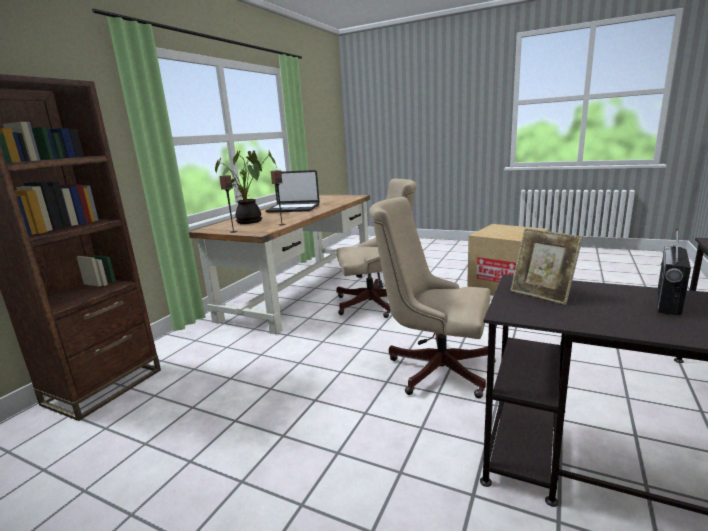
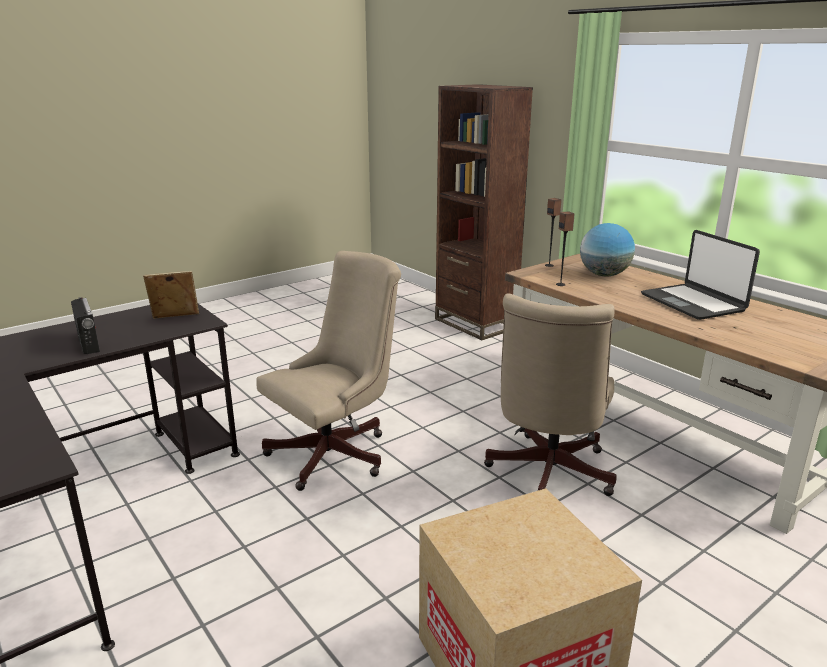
camera: 115 degrees right, 5 degrees up
(251, 222) = (604, 275): potted plant -> globe
(293, 208) = (693, 303): laptop -> laptop turned 60 degrees counterclockwise

